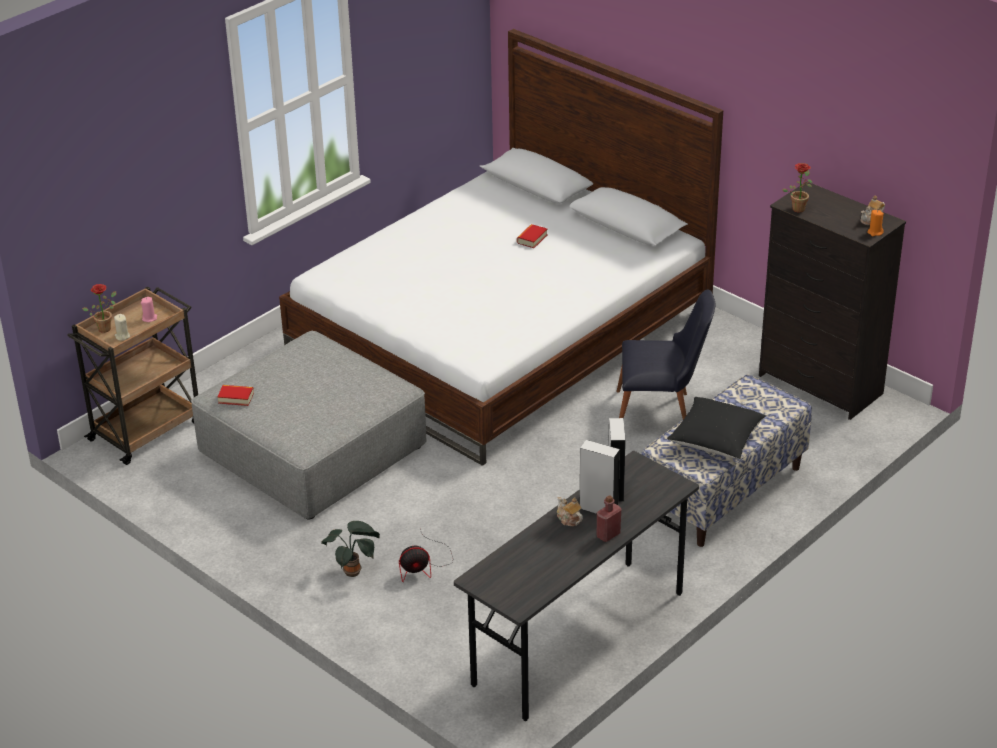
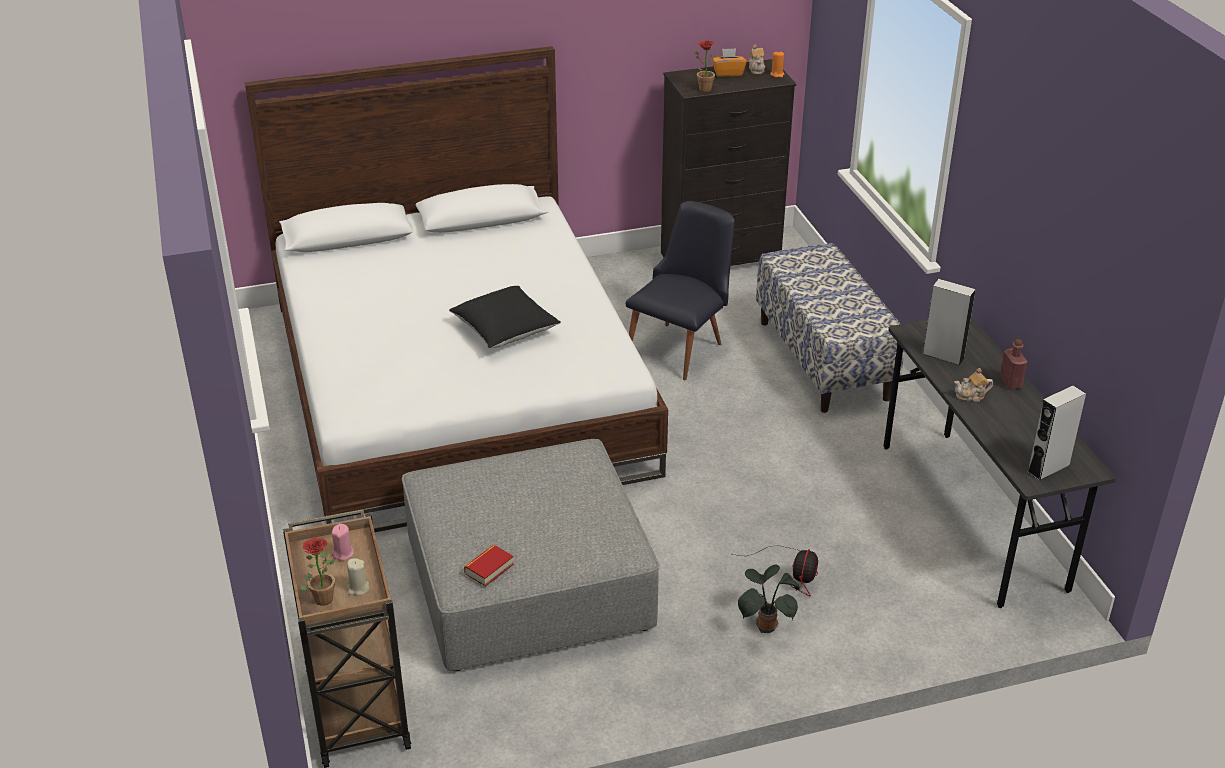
camera: 60 degrees left, 0 degrees up
(532, 239) = (442, 272): book -> none
(598, 509) = (967, 375): grey speaker -> grey speaker (1048, 468)
(716, 440) = (845, 303): black pillow -> black pillow (505, 331)
(845, 209) = (728, 73): none -> orange tissue box

